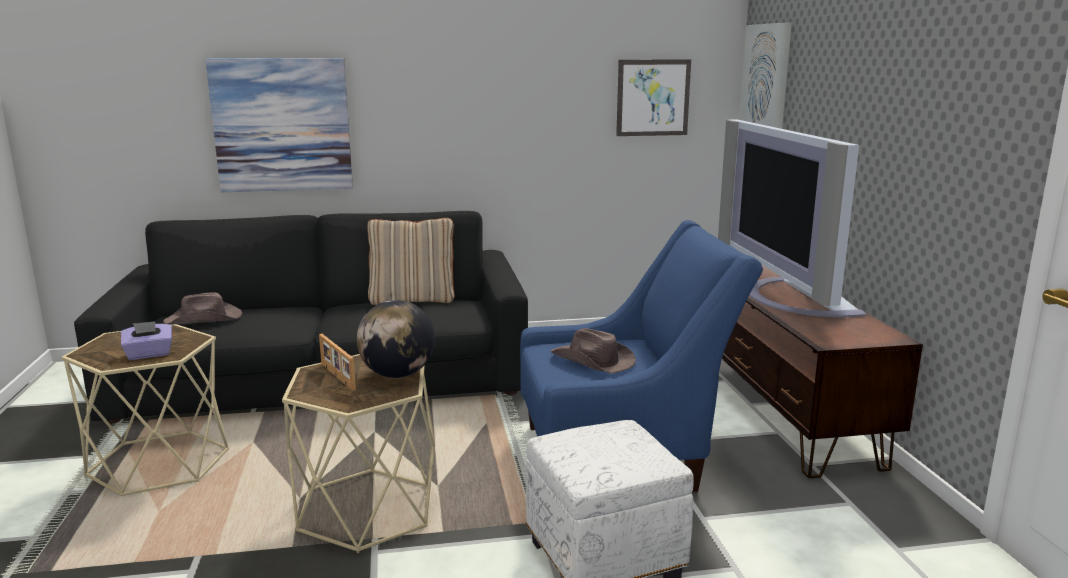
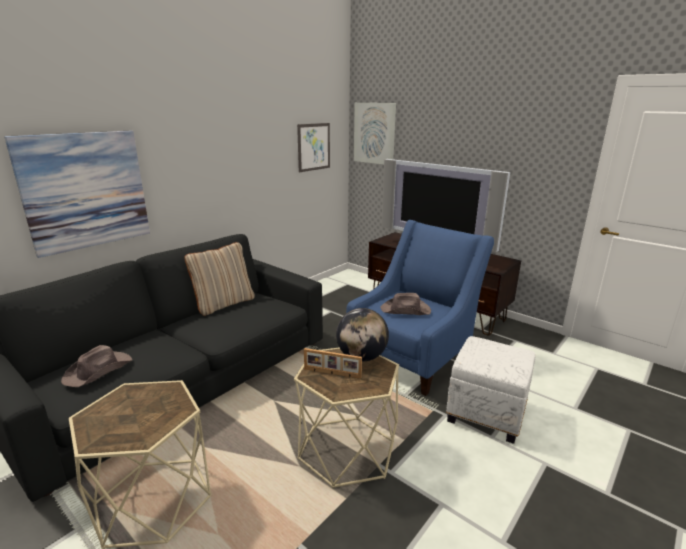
camera: 40 degrees left, 5 degrees up
(149, 354) = (160, 417): purple tissue box -> none

